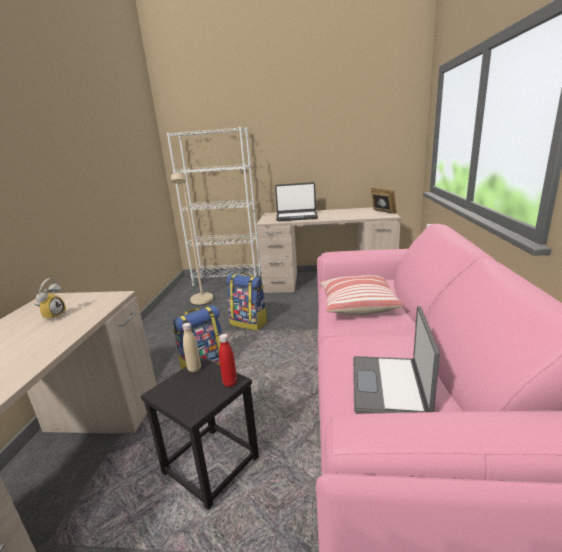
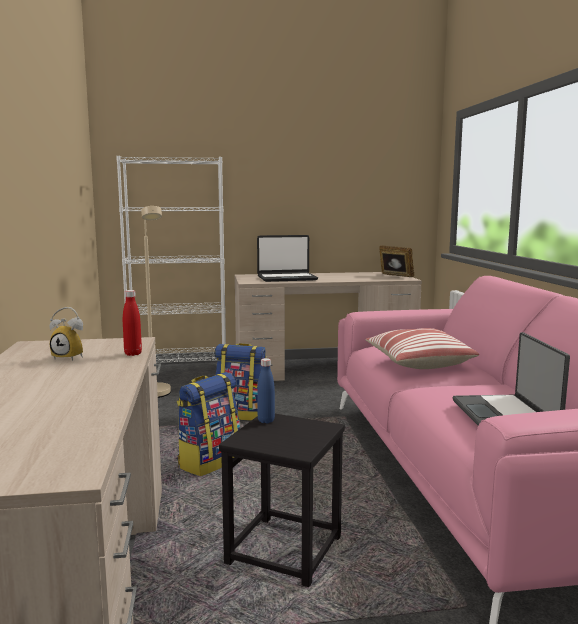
camera: 15 degrees left, 10 degrees down
(53, 316) = (71, 357): alarm clock -> alarm clock turned 105 degrees clockwise
(194, 369) = (266, 421): beige bottle -> blue bottle
(230, 383) = (322, 428): red bottle -> red bottle (133, 354)

